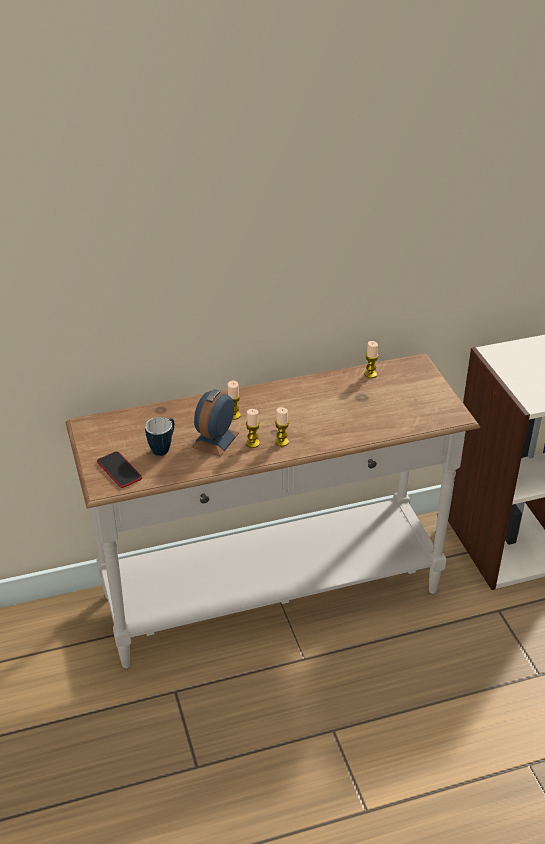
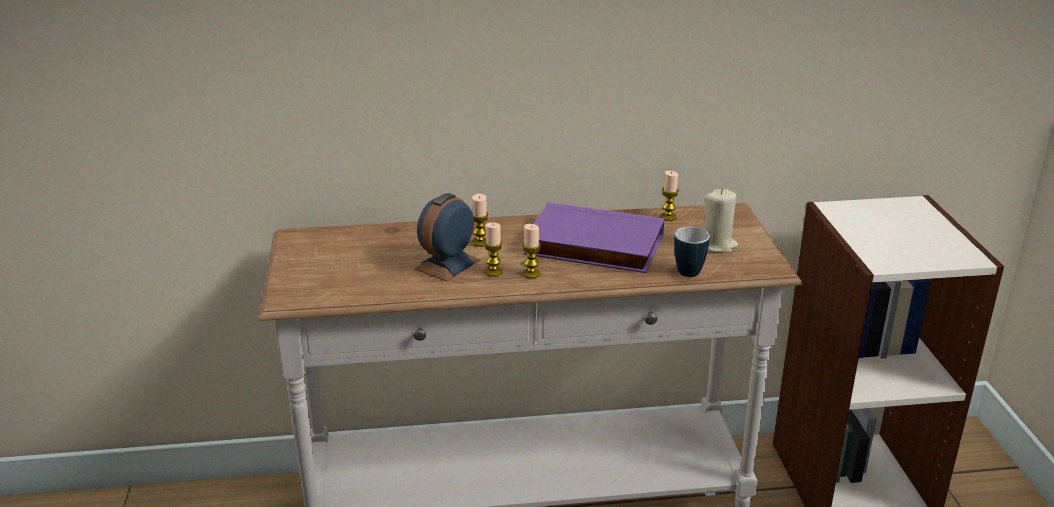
camera: 10 degrees right, 10 degrees down
(119, 470) = (314, 284): phone -> none
(163, 448) = (379, 267): mug -> mug (692, 270)
(320, 410) = (592, 246): none -> purple book
(413, 398) = (717, 245): none -> beige candle

